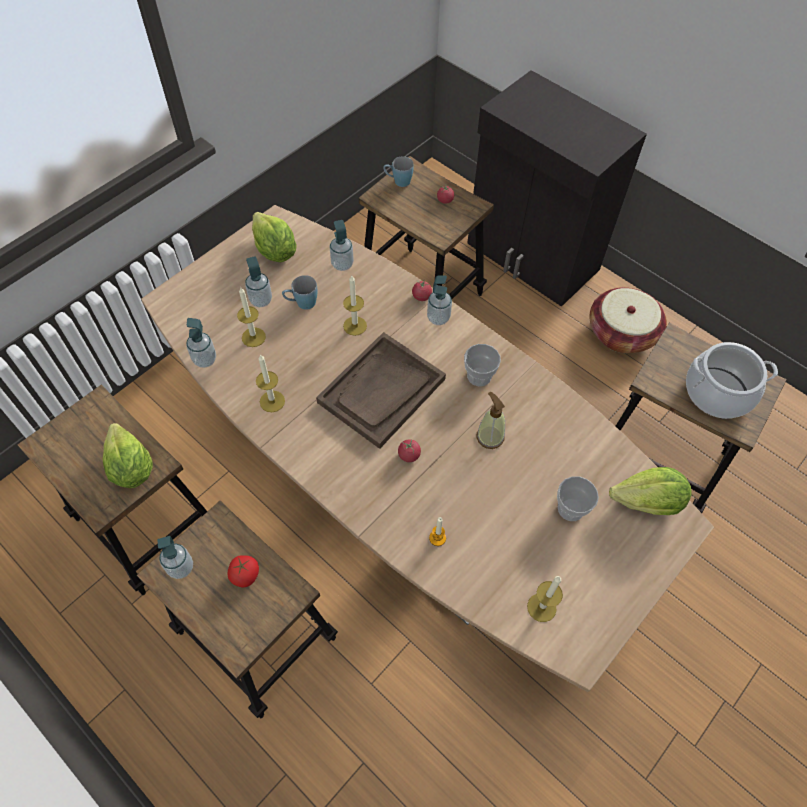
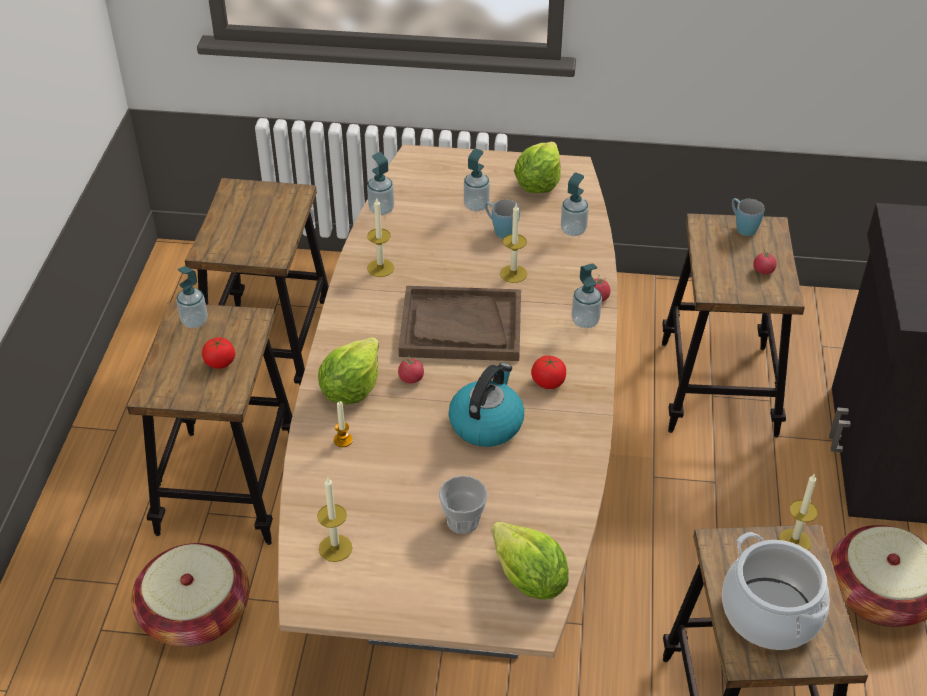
camera: 55 degrees right, 15 degrees down
(131, 468) = (256, 244): lettuce -> lettuce (351, 389)
(253, 337) = (433, 223): candle -> candle (794, 541)
(358, 729) = (196, 613): none -> basket
(479, 376) = (548, 382): cup -> tomato
(490, 437) = (486, 423): soap dispenser -> kettle

